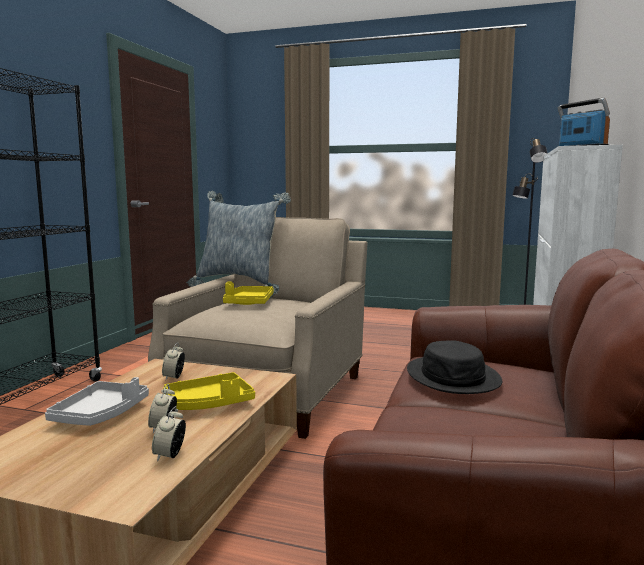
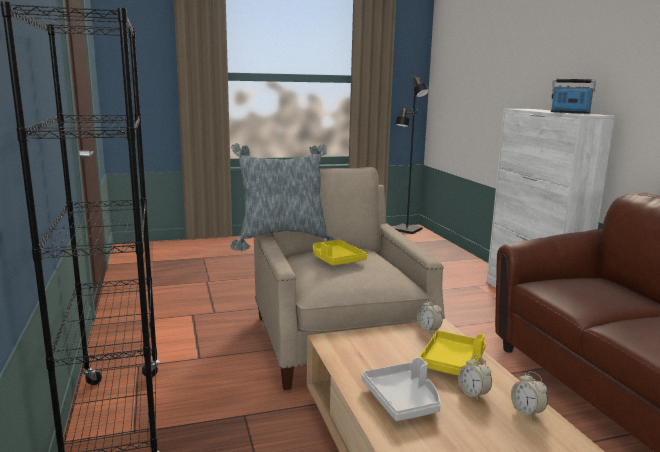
camera: 35 degrees left, 5 degrees up
(174, 377) = (371, 348): alarm clock -> alarm clock (428, 329)
(453, 376) = (587, 296): black hat -> none

